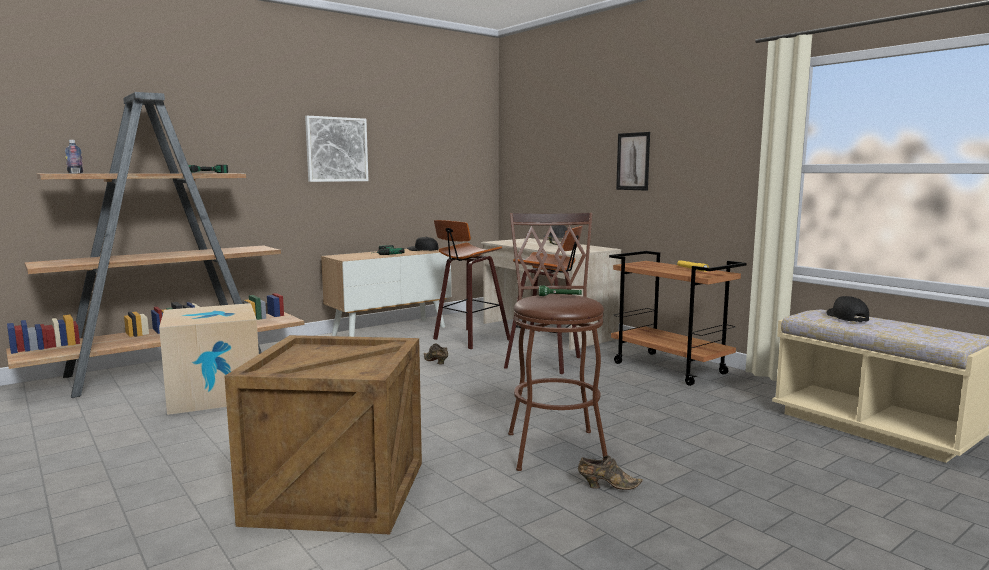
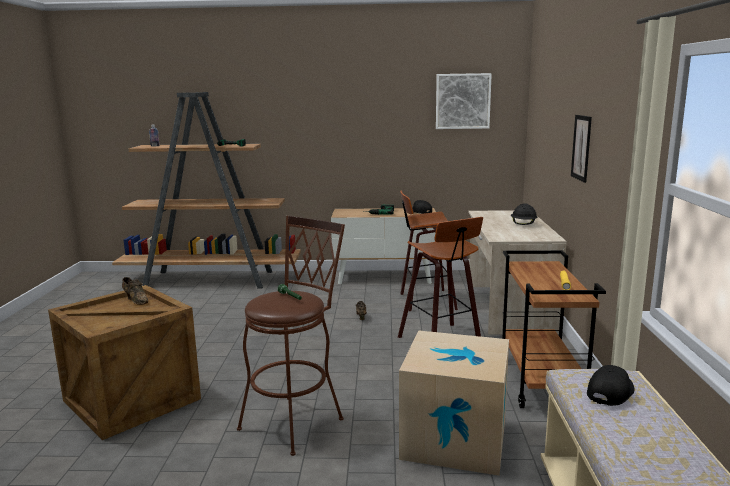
camera: 40 degrees right, 5 degrees up
(215, 394) = (199, 306): cardboard box -> cardboard box (454, 439)
(336, 149) = (352, 121): picture -> picture (462, 101)
(607, 486) = (261, 469): brown shoe -> brown shoe (136, 300)

